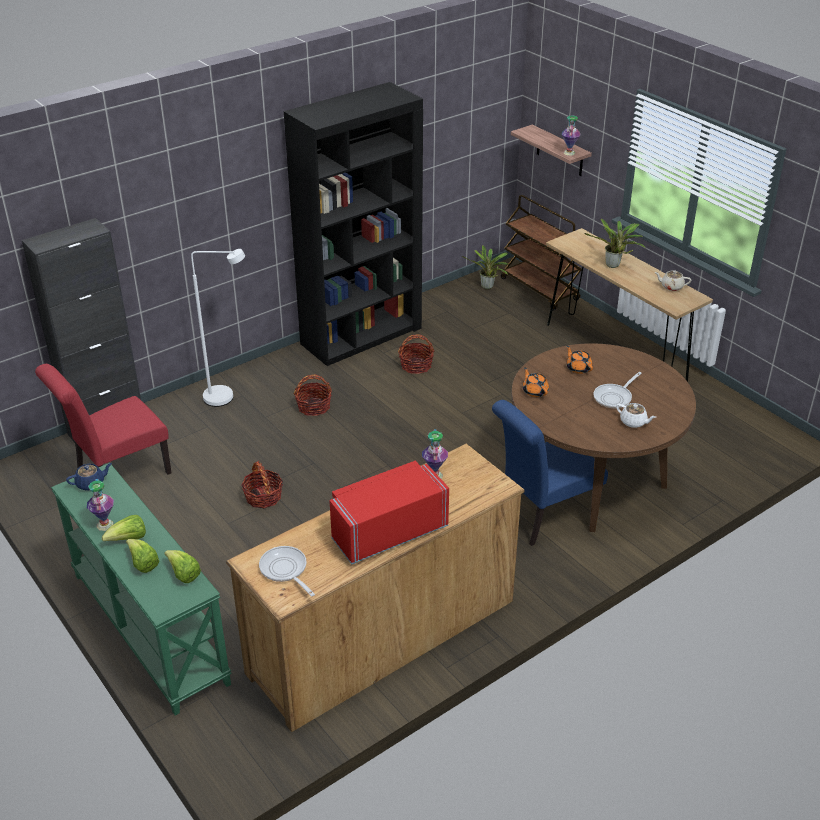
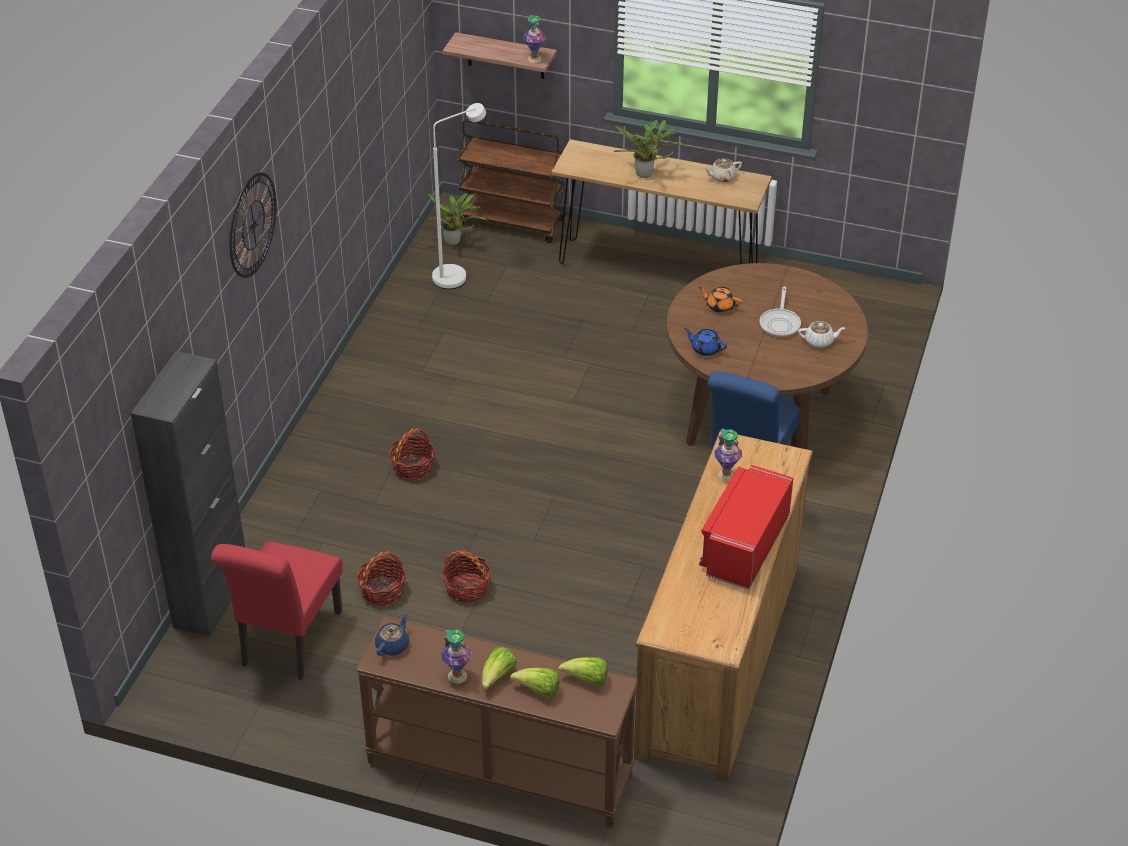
camera: 35 degrees left, 5 degrees up
(148, 628) = (498, 769): green console table -> brown console table
(226, 165) = (252, 225): none -> wall clock
(227, 398) = (306, 500): white floor lamp -> white floor lamp (457, 275)
(285, 570) = (697, 624): frying pan -> none
(362, 336) = (377, 361): black bookcase -> none
(416, 365) = (472, 370): basket -> basket (383, 590)
(535, 391) = (705, 349): orange teapot -> blue teapot

